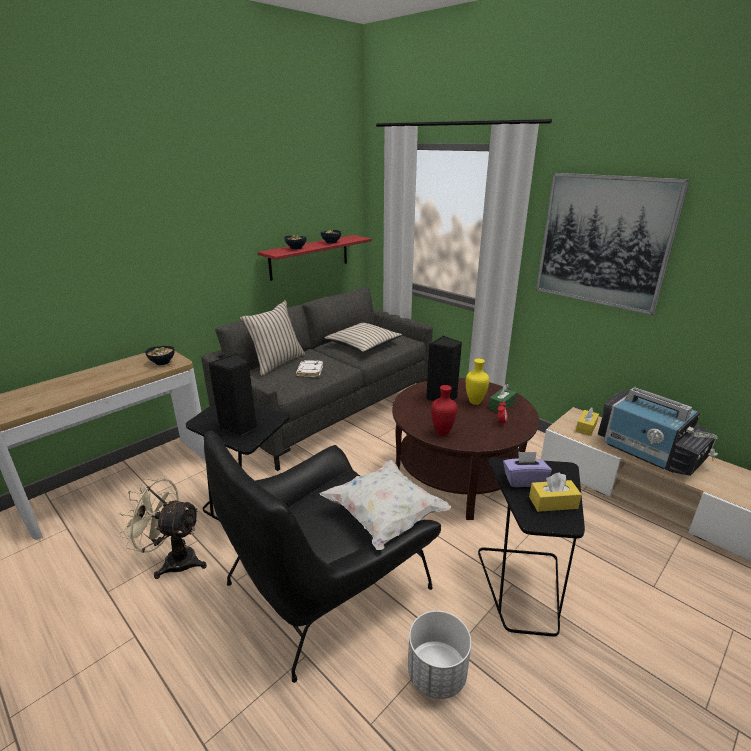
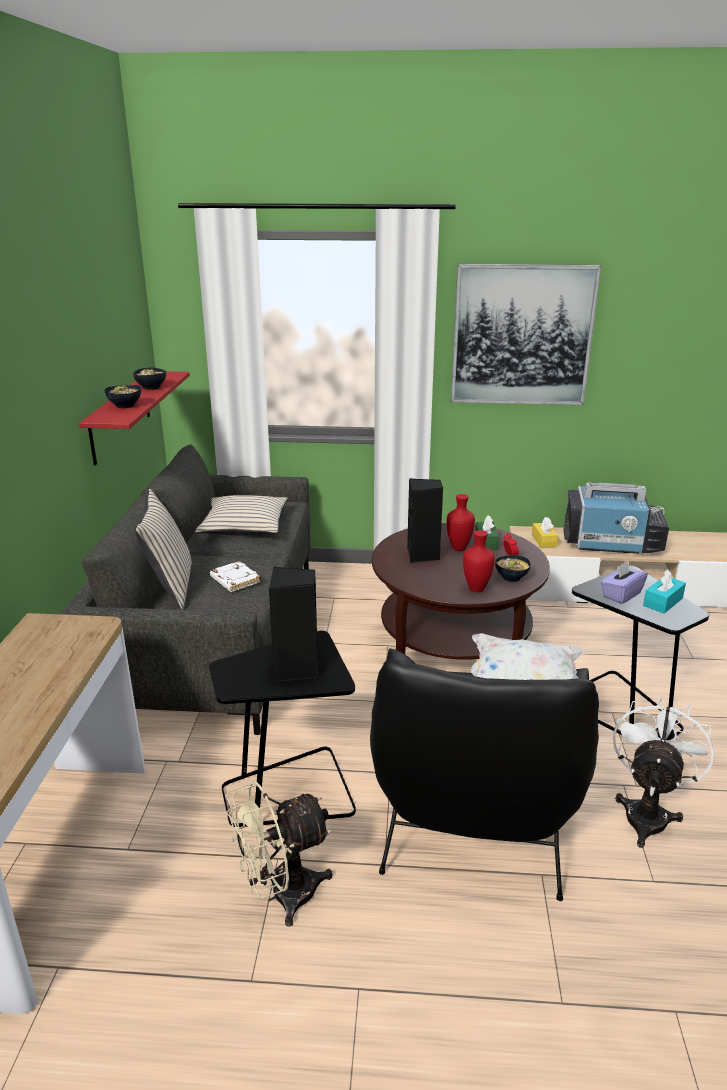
camera: 40 degrees left, 0 degrees up
(162, 362) = (71, 635): bowl -> bowl (510, 577)
(436, 674) = (647, 813): white planter -> white fan
(474, 402) = (458, 548): yellow vase -> red vase
(553, 502) = (663, 602): yellow tissue box -> turquoise tissue box

